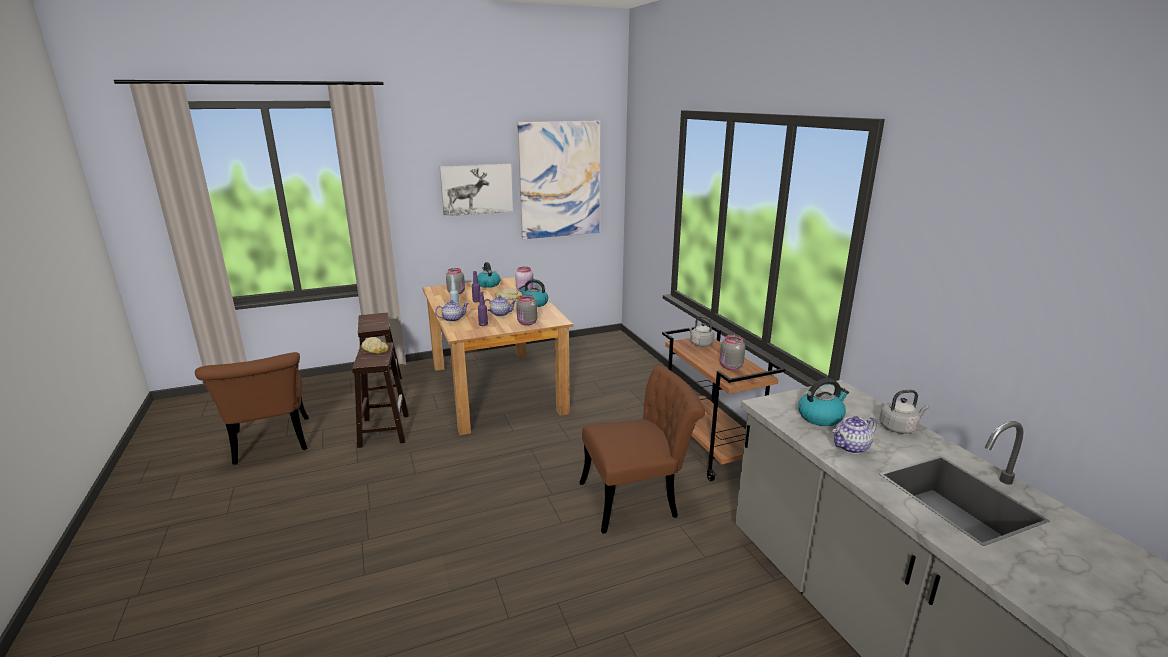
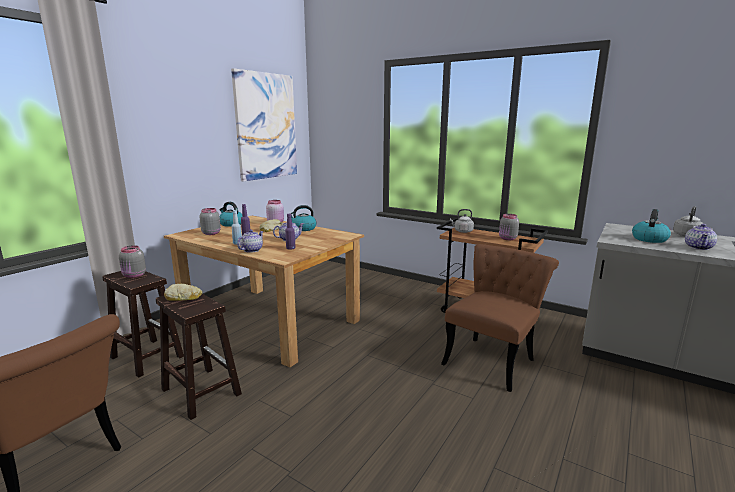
camera: 35 degrees left, 5 degrees down
(476, 189) = (200, 132): picture -> none
(527, 323) = (326, 240): grey jar -> grey jar (134, 276)

